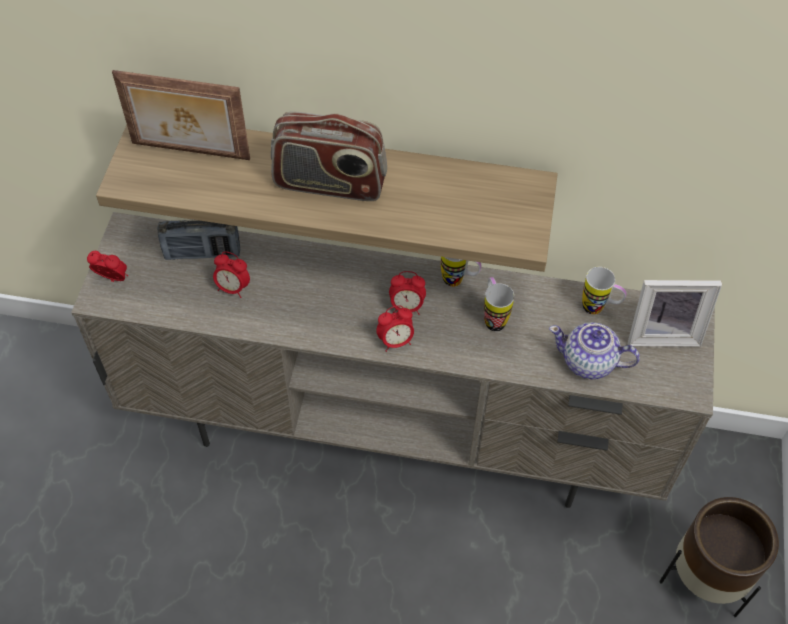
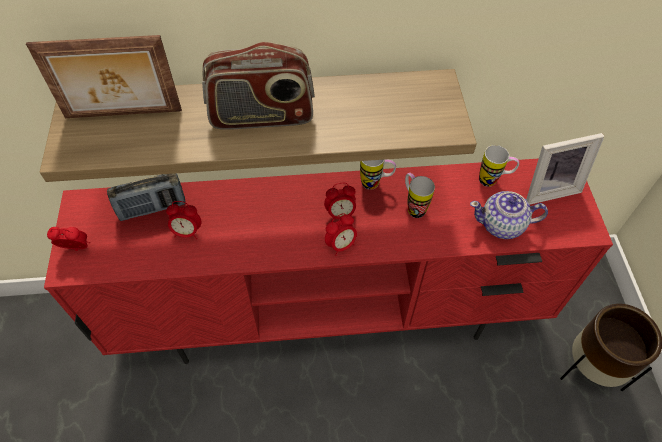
camera: 15 degrees left, 0 degrees up
(395, 433) = (332, 315): beige tv stand -> red tv stand

